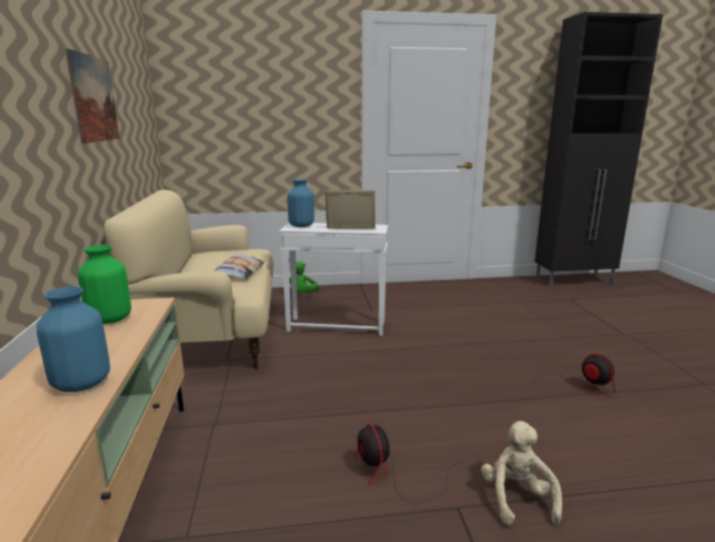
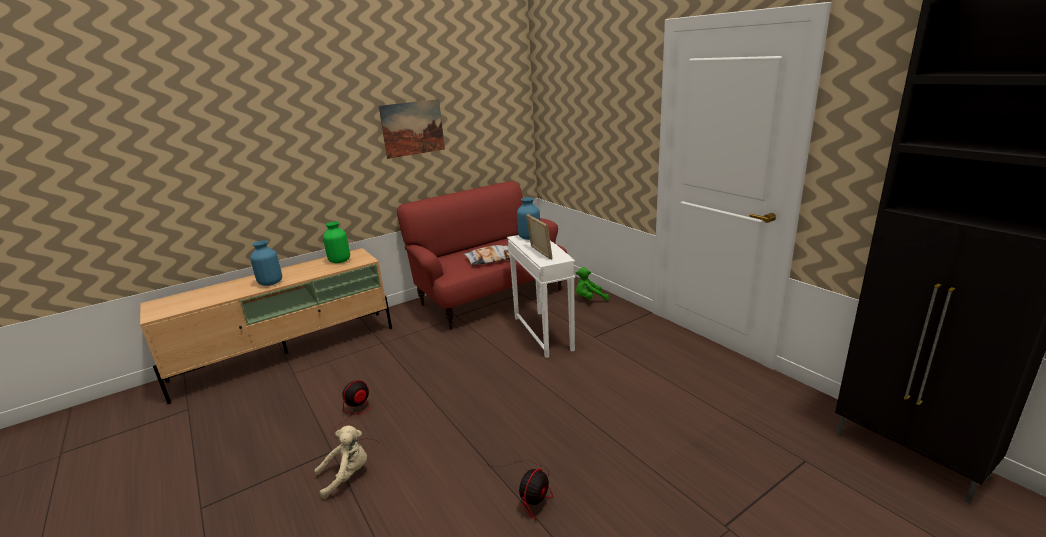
camera: 65 degrees right, 5 degrees up
(215, 332) = (490, 297): beige sofa -> red sofa

